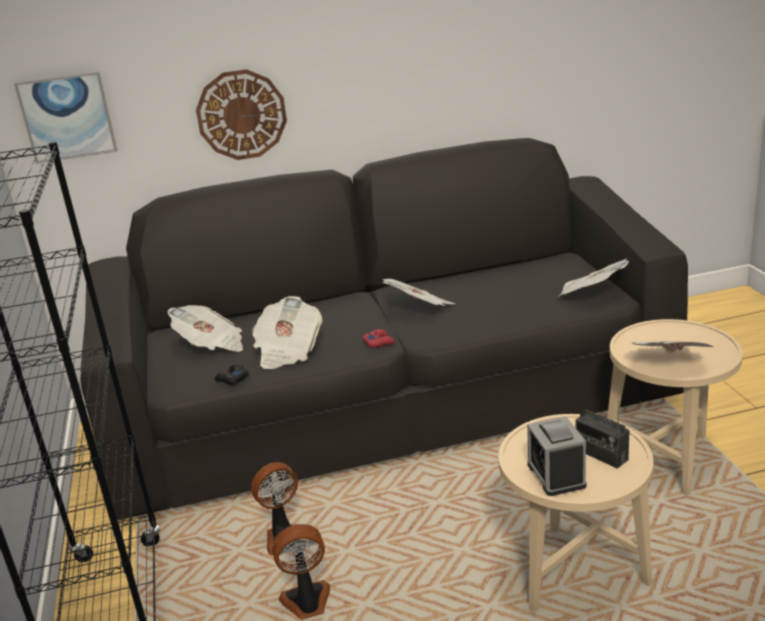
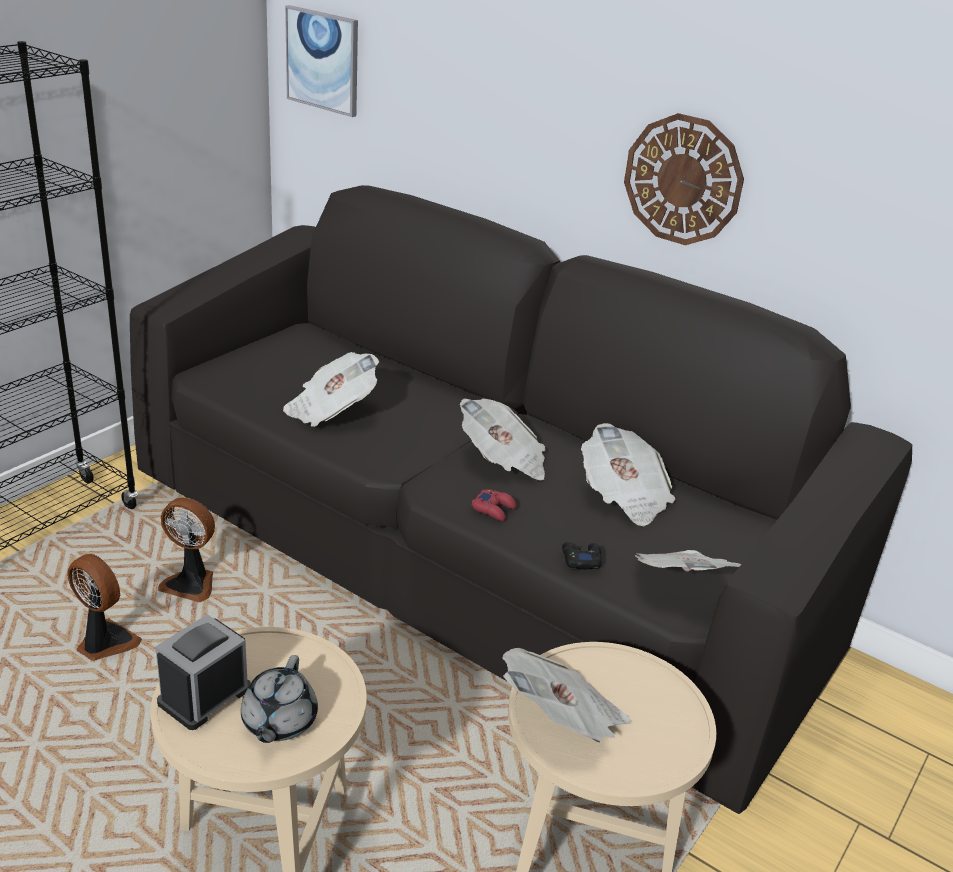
camera: 45 degrees right, 5 degrees up
(211, 346) = (308, 364): newspaper -> newspaper (624, 497)
(232, 379) = (249, 400): black game controller -> black game controller (580, 559)
(241, 115) = (477, 129): wall clock -> wall clock (683, 180)
(379, 342) = (398, 460): red game controller -> red game controller (494, 509)
(601, 454) = (278, 722): radio -> grey teapot

